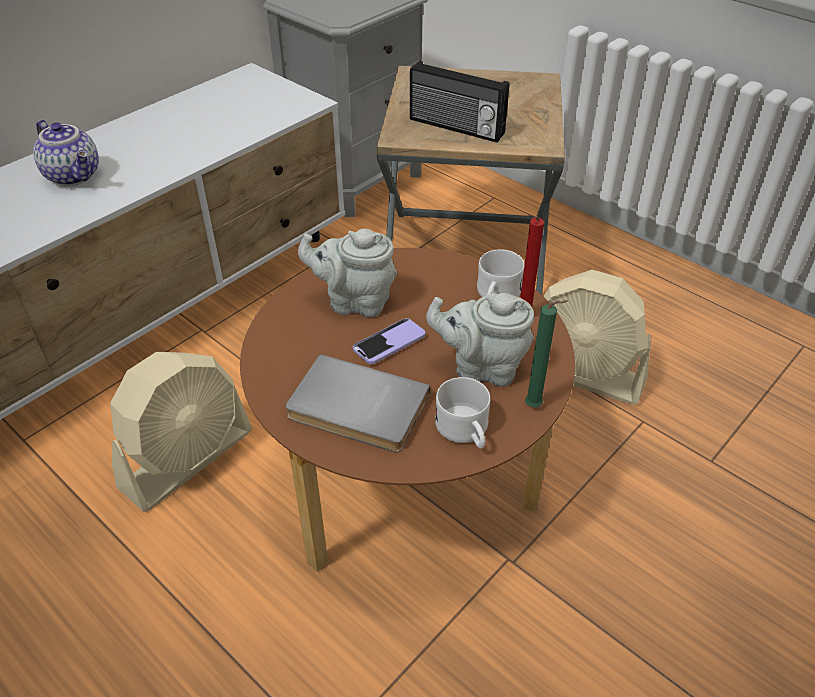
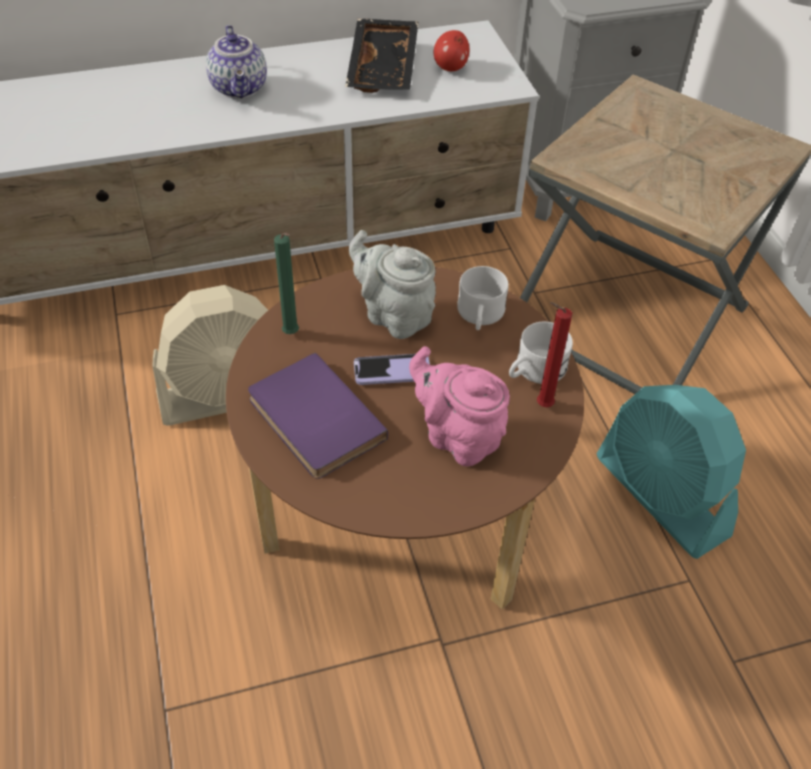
camera: 30 degrees right, 5 degrees up
(195, 121) = (385, 68): none -> black tray
(250, 104) = (450, 67): none -> apple
(356, 409) = (312, 420): grey book -> purple book
(455, 127) = (631, 169): radio -> none
(465, 432) = (389, 491): white mug -> white mug (479, 317)
(482, 367) = (457, 437): grey teapot -> pink teapot
(536, 407) = (476, 501): green candle -> green candle (292, 335)
(581, 373) = (661, 496): beige fan -> turquoise fan

